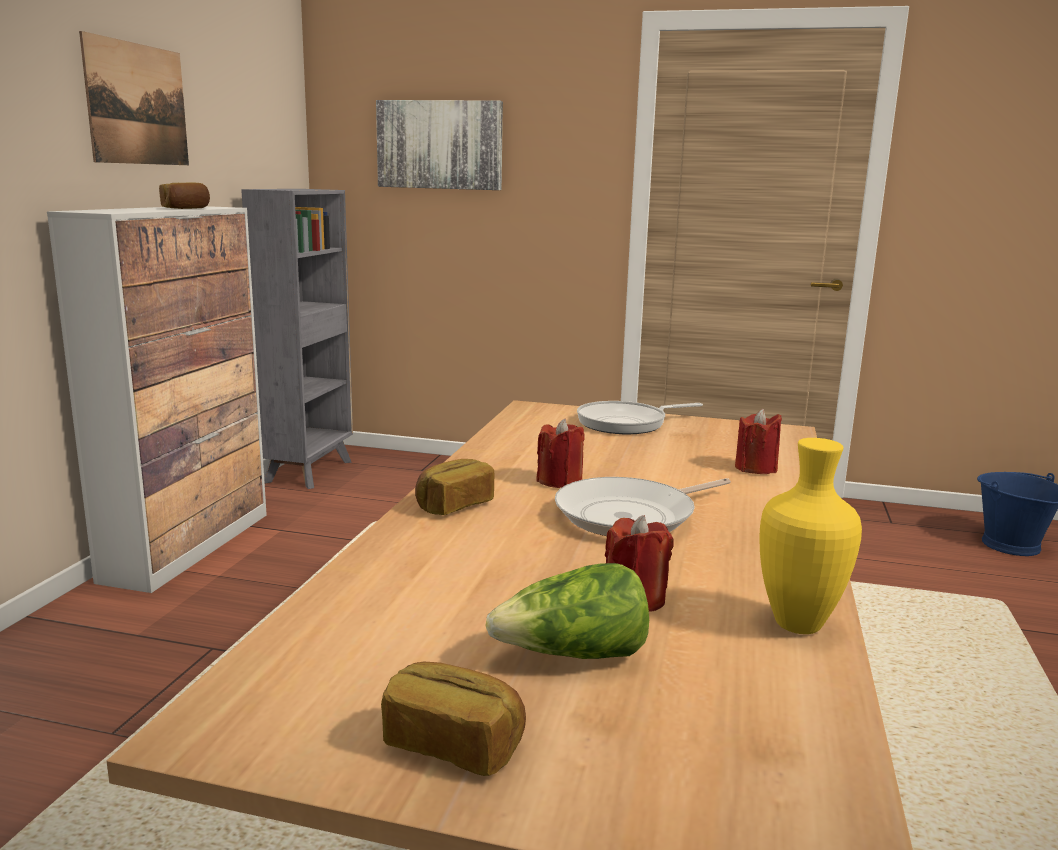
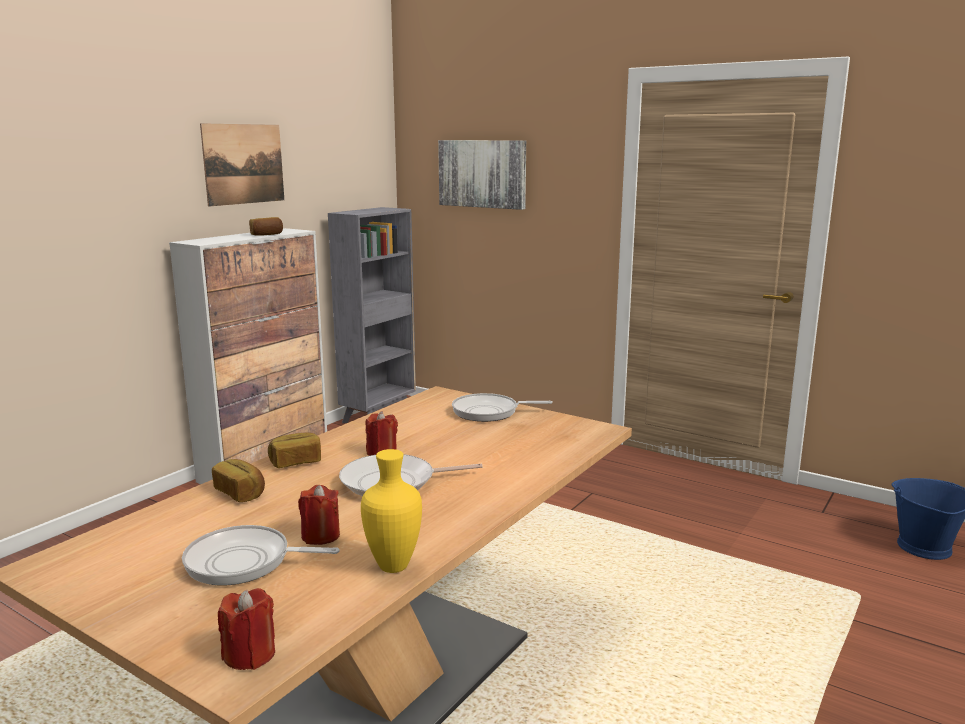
camera: 20 degrees right, 0 degrees up
(454, 744) = (132, 594): bread -> bread (241, 493)
(573, 656) = (244, 562): lettuce -> frying pan
(755, 468) = (530, 458): red candle -> red candle (250, 655)

